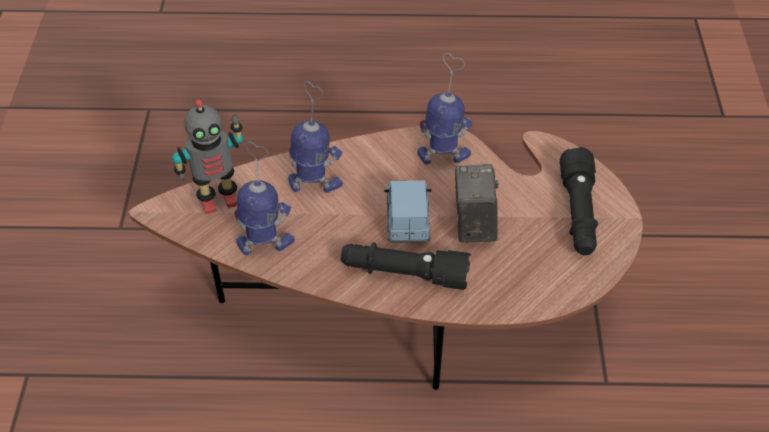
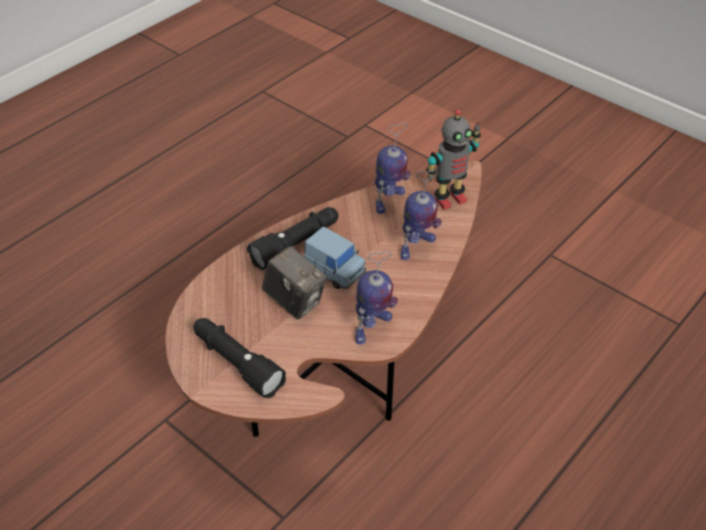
camera: 130 degrees right, 5 degrees down
(218, 199) = (449, 199): toy robot -> toy robot turned 135 degrees counterclockwise

